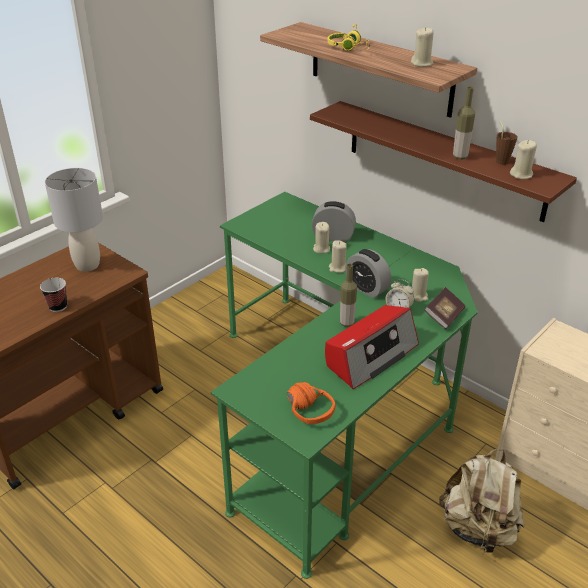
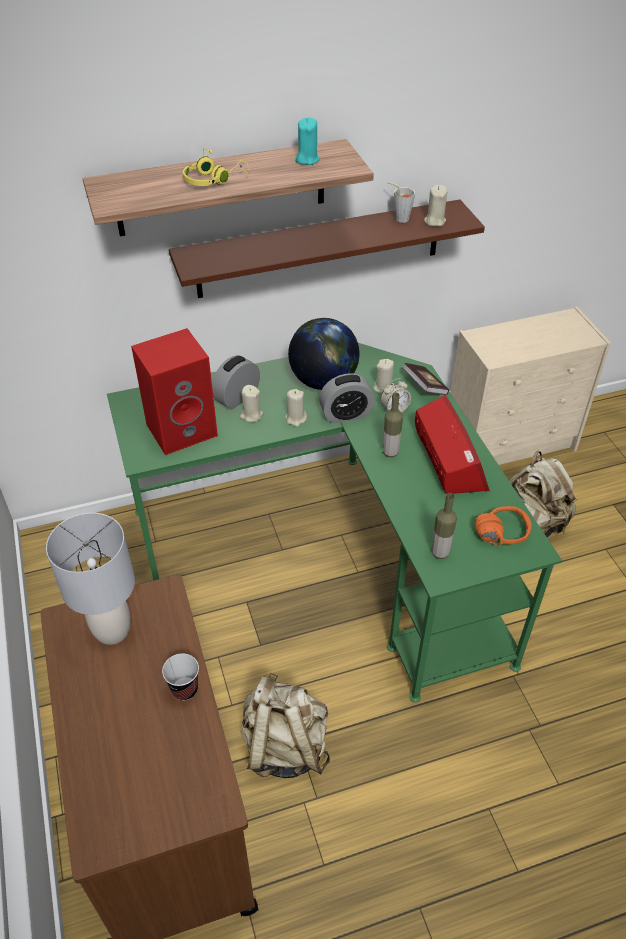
camera: 60 degrees left, 10 degrees up
(144, 453) = (284, 746): none -> beige backpack
(280, 228) = (182, 428): none -> red speaker
(392, 266) = (323, 381): none -> globe
(422, 63) = (307, 159): beige candle -> turquoise candle
(460, 157) = (373, 235): bottle -> bottle (440, 553)
(501, 160) = (399, 218): brown cup -> grey cup

